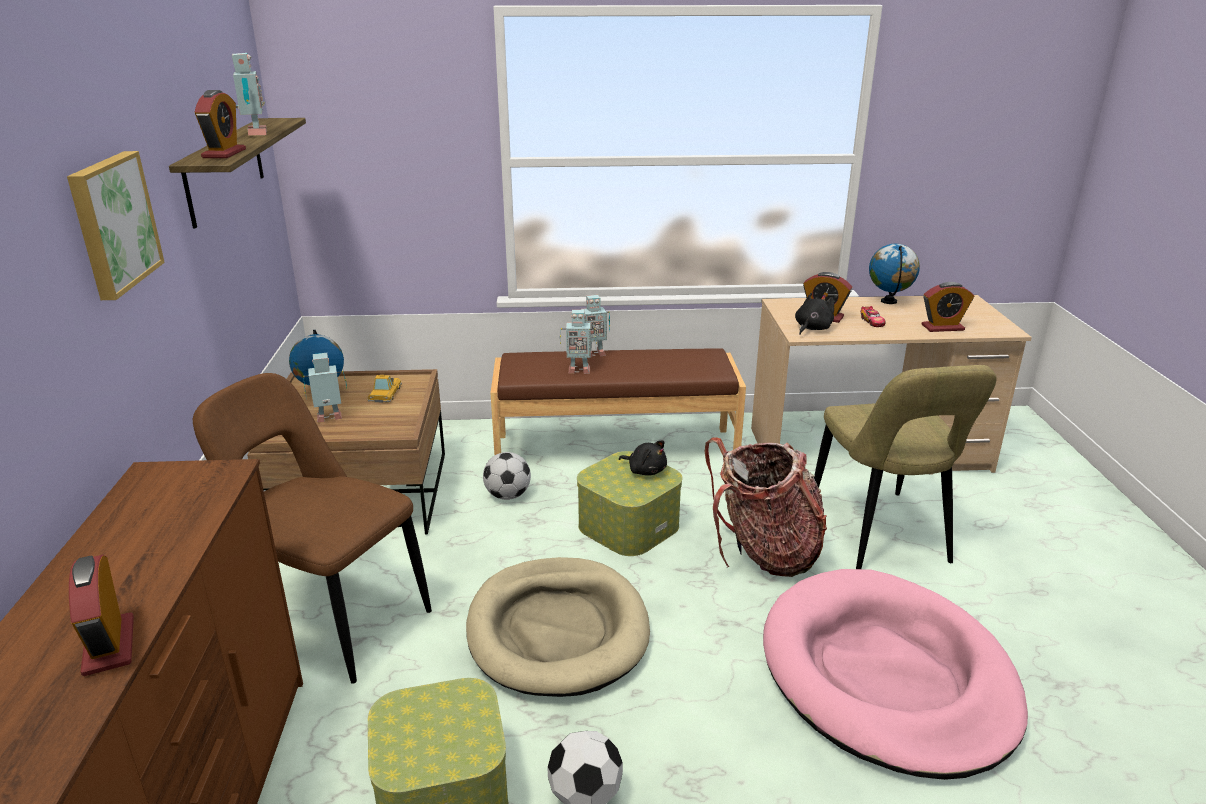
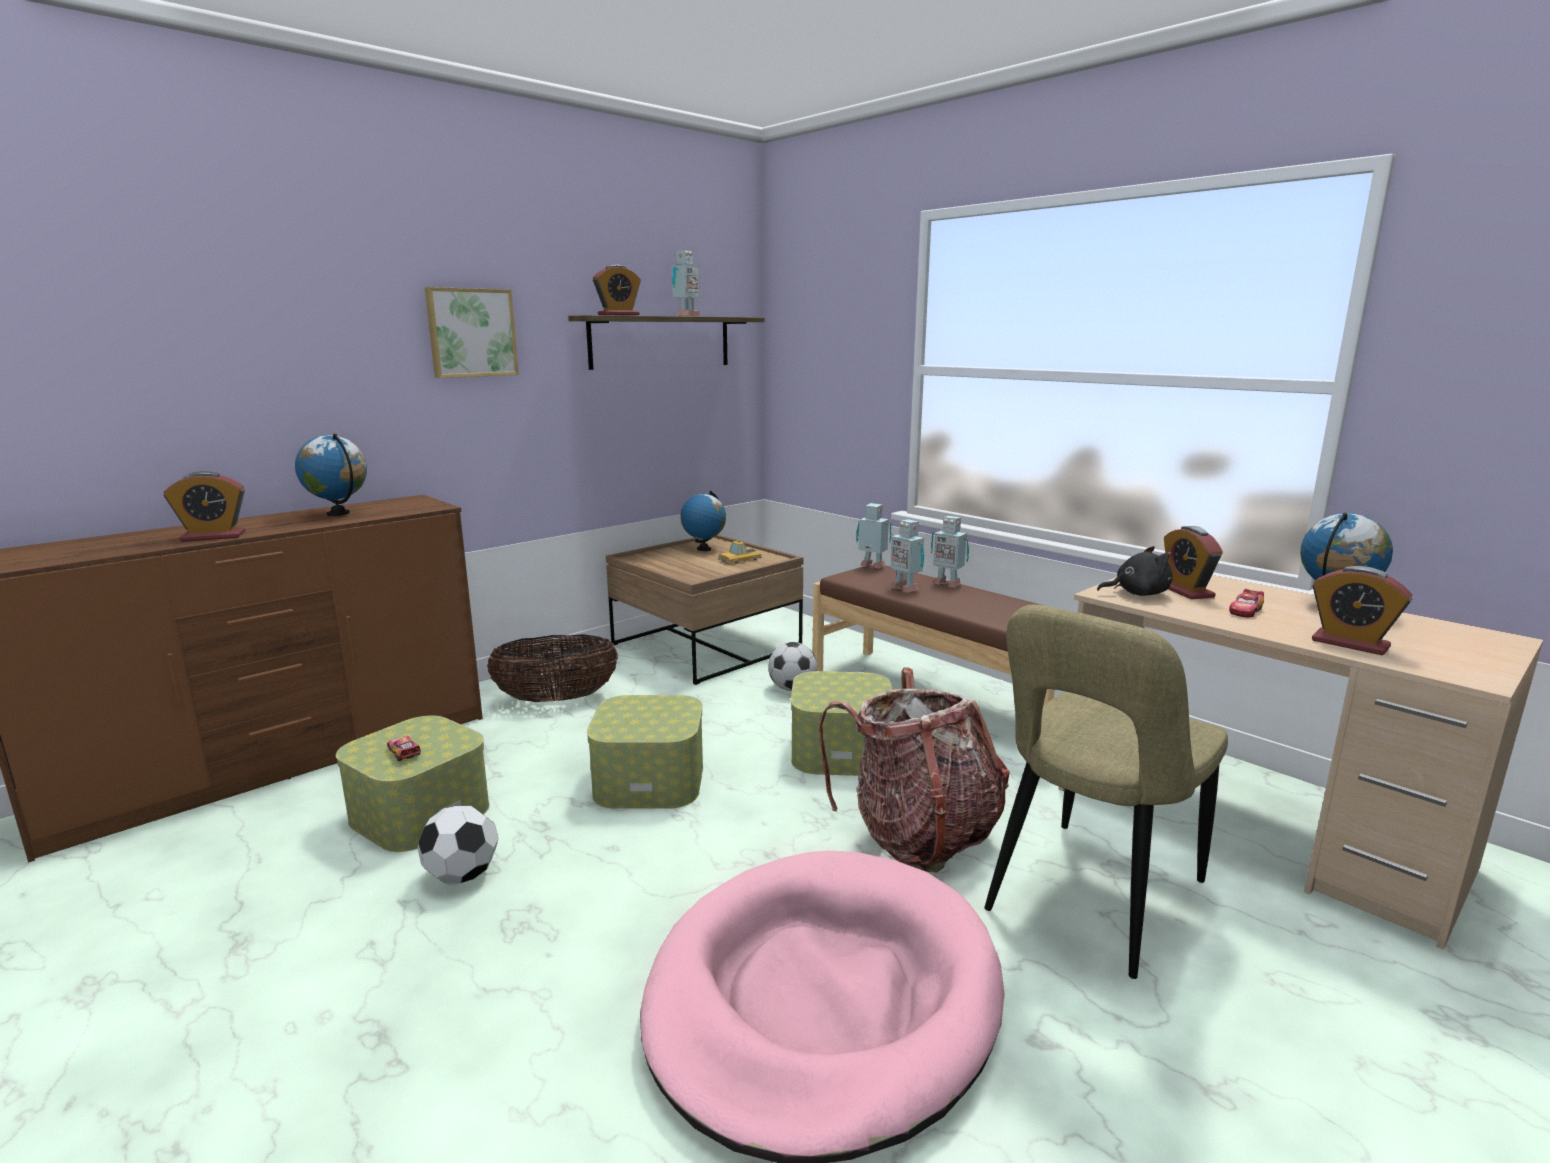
camera: 50 degrees right, 10 degrees down
(109, 646) = (213, 536): alarm clock -> alarm clock turned 135 degrees counterclockwise
(141, 535) = (339, 513): none -> globe
(330, 418) = (677, 561): toy robot -> toy robot (872, 567)
(333, 620) = (556, 699): brown chair -> basket
(447, 739) = (404, 753): none -> toy car
(557, 630) = (649, 780): beige dog bed -> storage box
(645, 470) = (865, 693): black plush toy -> none

